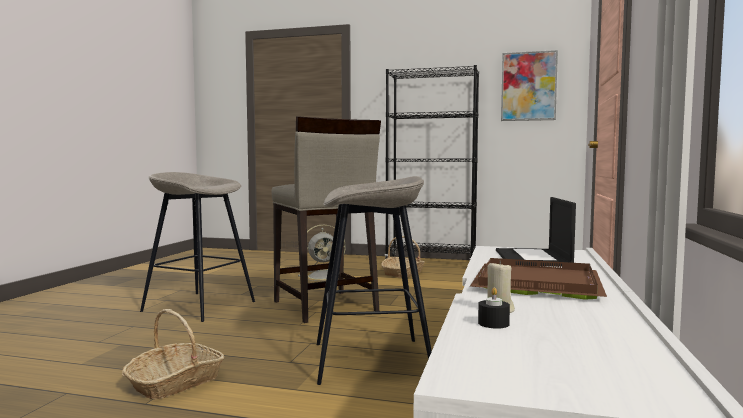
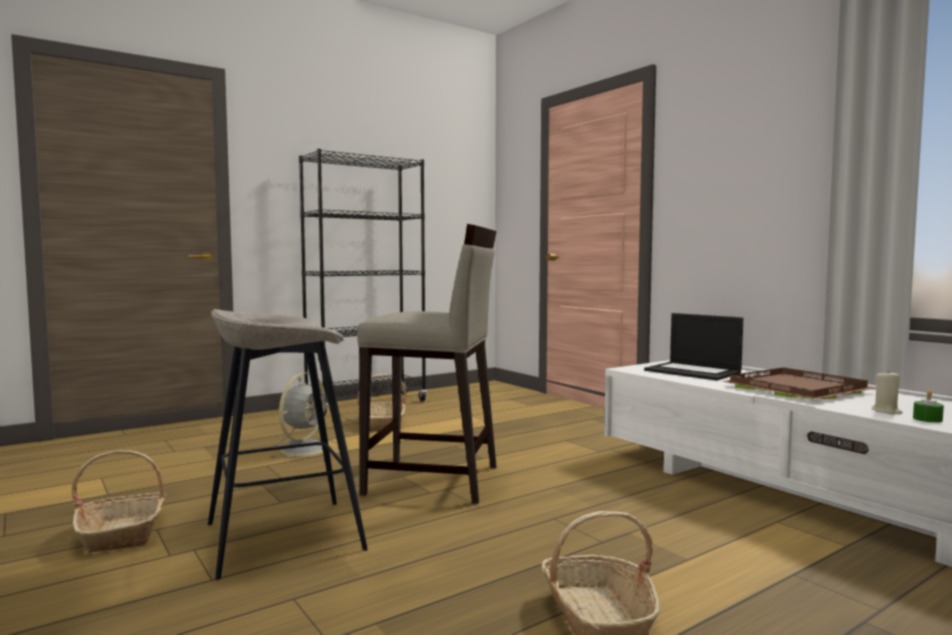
camera: 50 degrees left, 0 degrees up
(170, 288) = (123, 533): none -> basket
(371, 360) = (644, 510): grey stool -> none
(493, 323) = (927, 419): black candle -> green candle
(528, 86) = (446, 188): picture -> none

